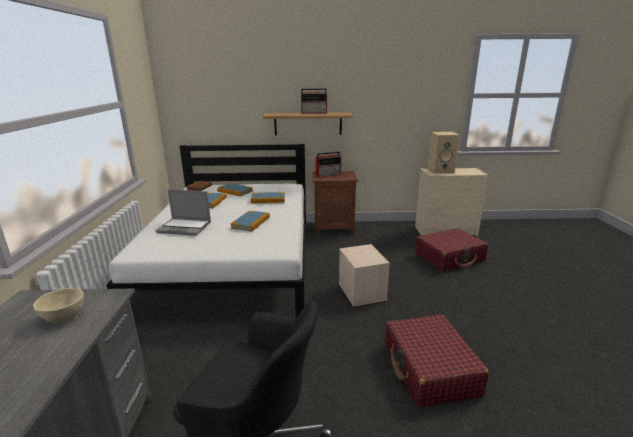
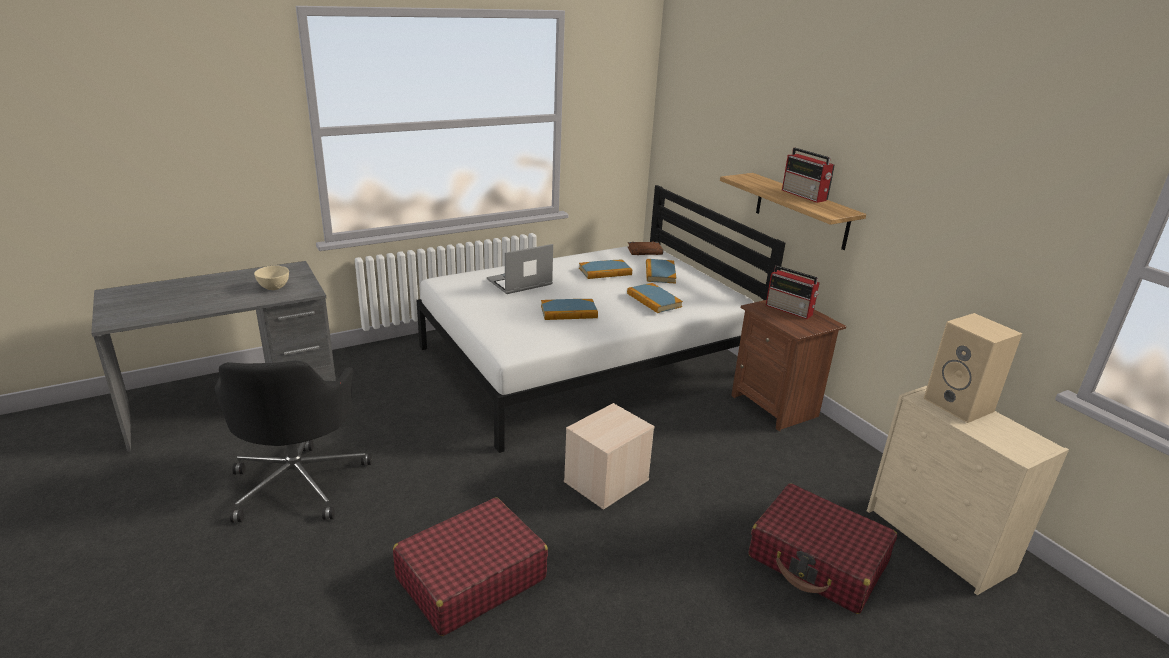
camera: 60 degrees right, 5 degrees up
(185, 227) = (519, 283): laptop -> laptop turned 75 degrees clockwise

